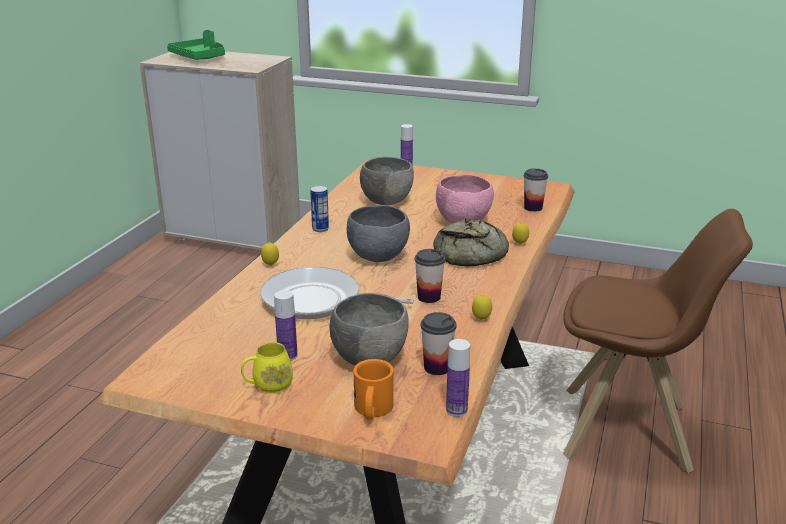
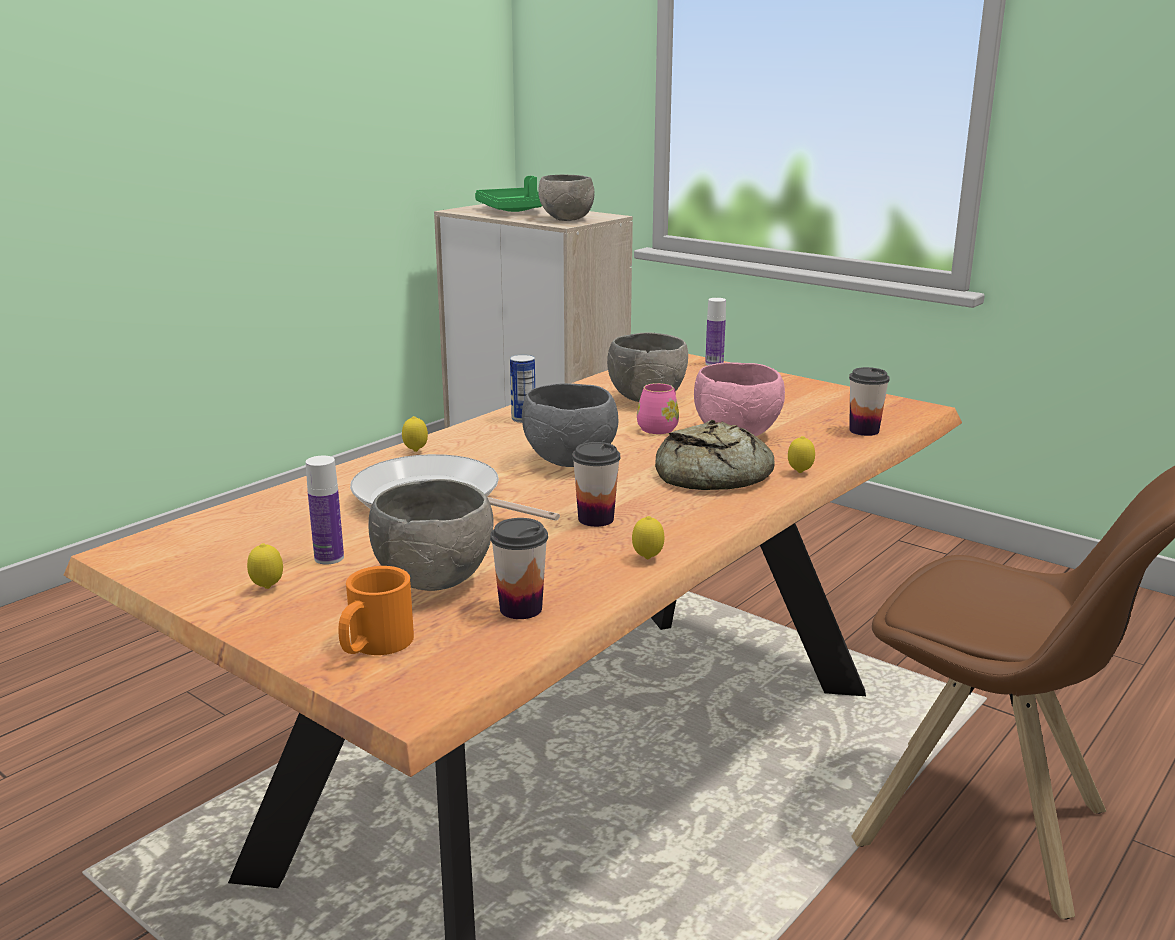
camera: 20 degrees right, 5 degrees down
(249, 64) = (567, 220): none -> grey bowl
(268, 385) = (267, 588): yellow mug -> lemon
(412, 223) = (660, 427): none -> pink mug
(456, 410) = (495, 669): bottle -> none

